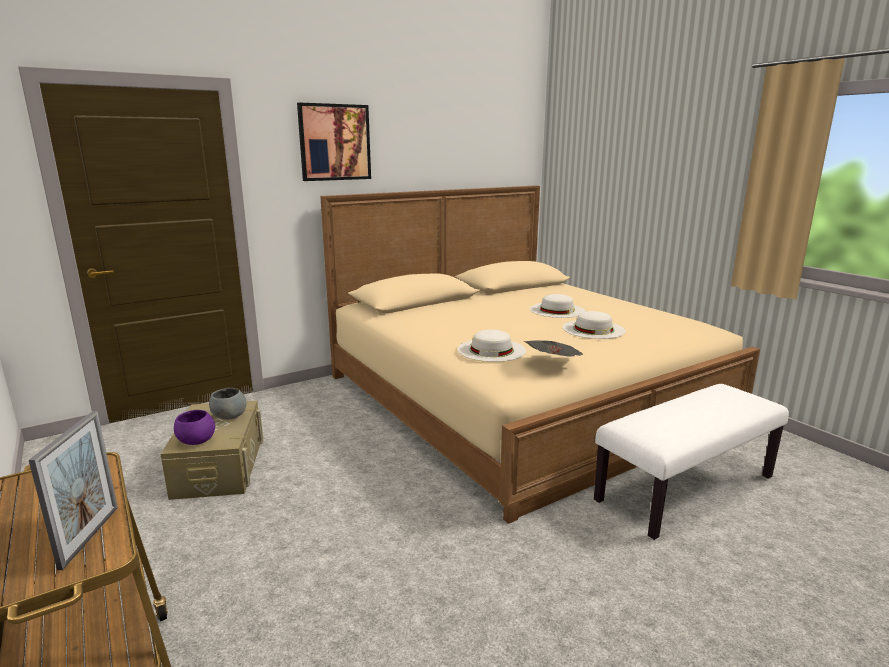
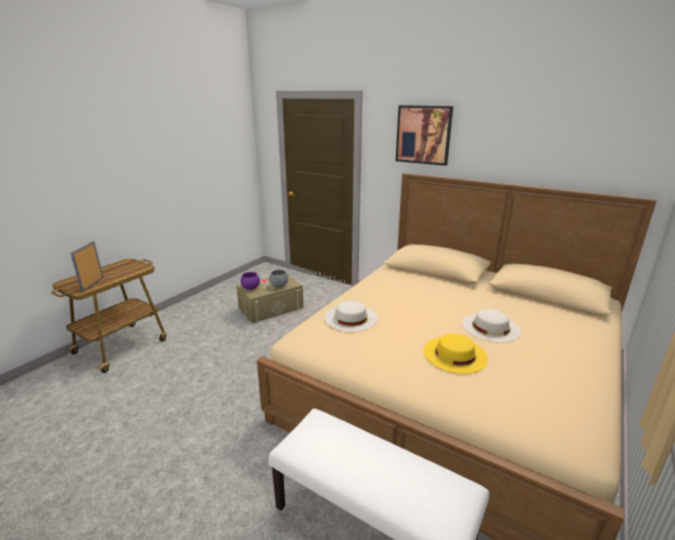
camera: 65 degrees right, 5 degrees up
(90, 536) = (92, 284): picture frame -> picture frame turned 120 degrees clockwise
(553, 364) = (343, 348): newspaper -> none
(593, 329) = (455, 354): white hat -> yellow hat

